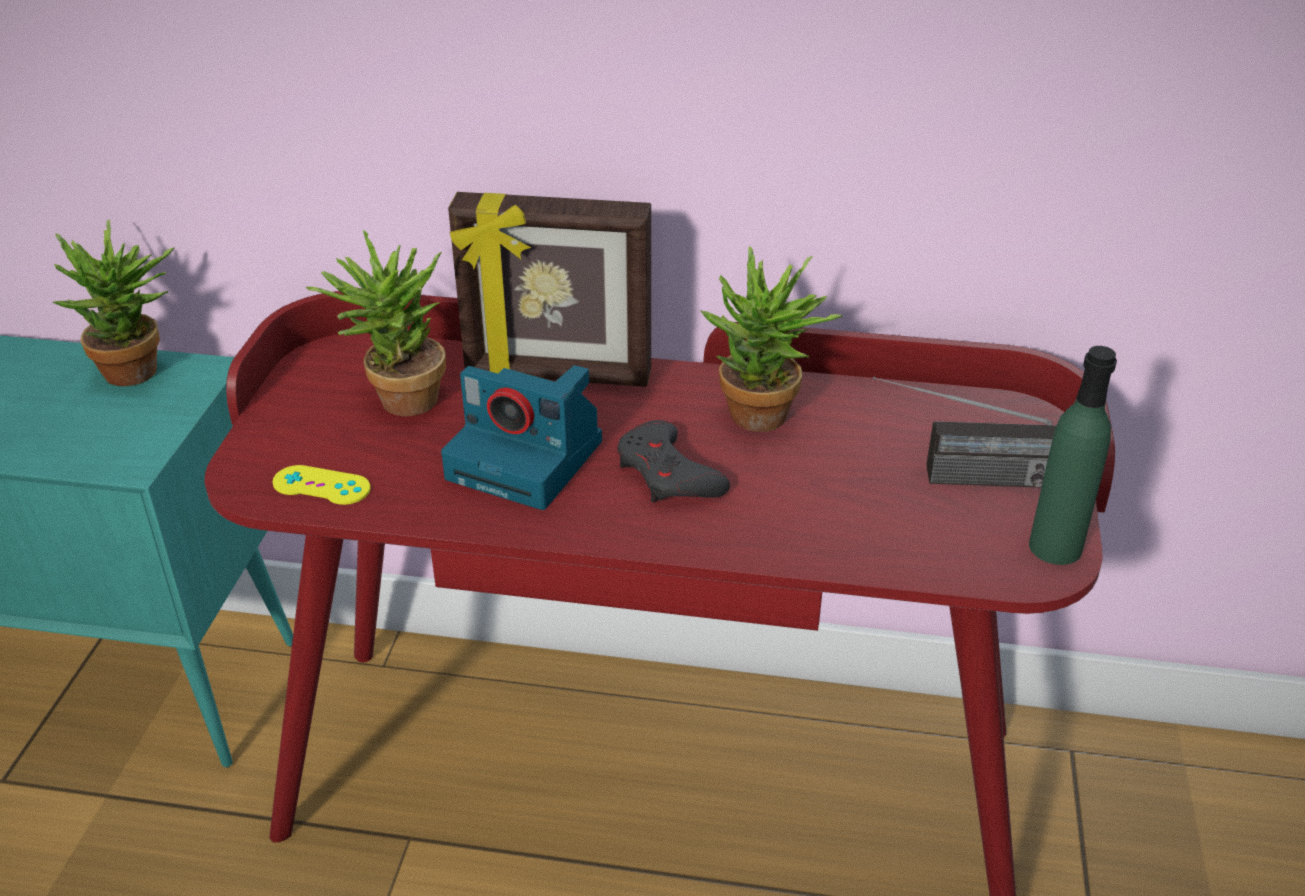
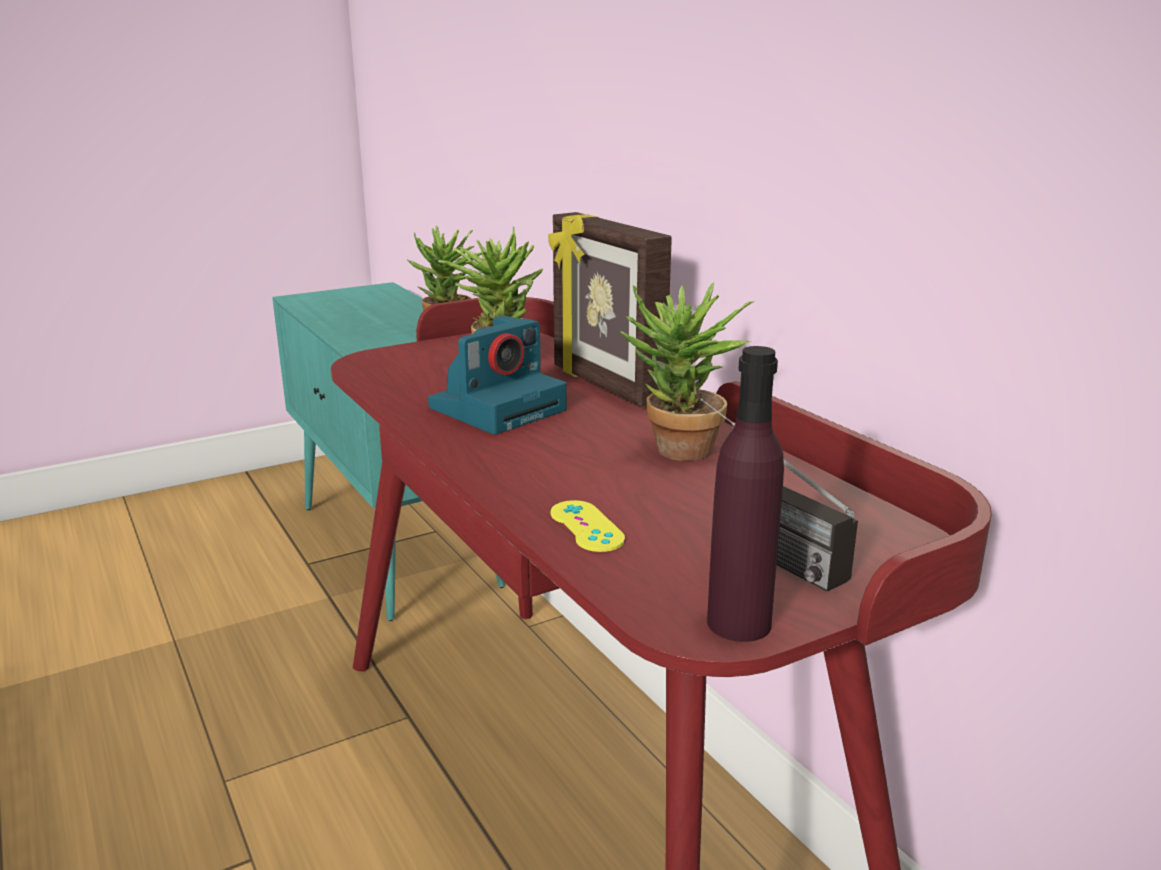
camera: 50 degrees right, 15 degrees down
(321, 486) = (385, 374): yellow game controller -> yellow game controller (586, 526)
(529, 460) = (498, 408): camera -> camera turned 120 degrees counterclockwise
(668, 474) = (556, 447): grey game controller -> none
(1055, 547) = (738, 623): green bottle -> purple bottle

